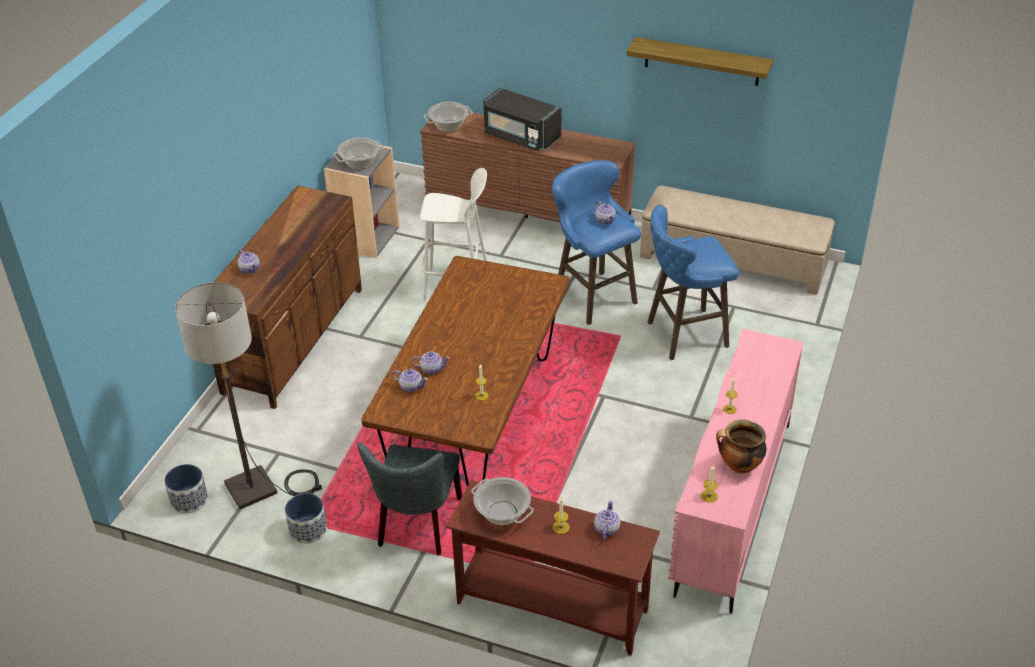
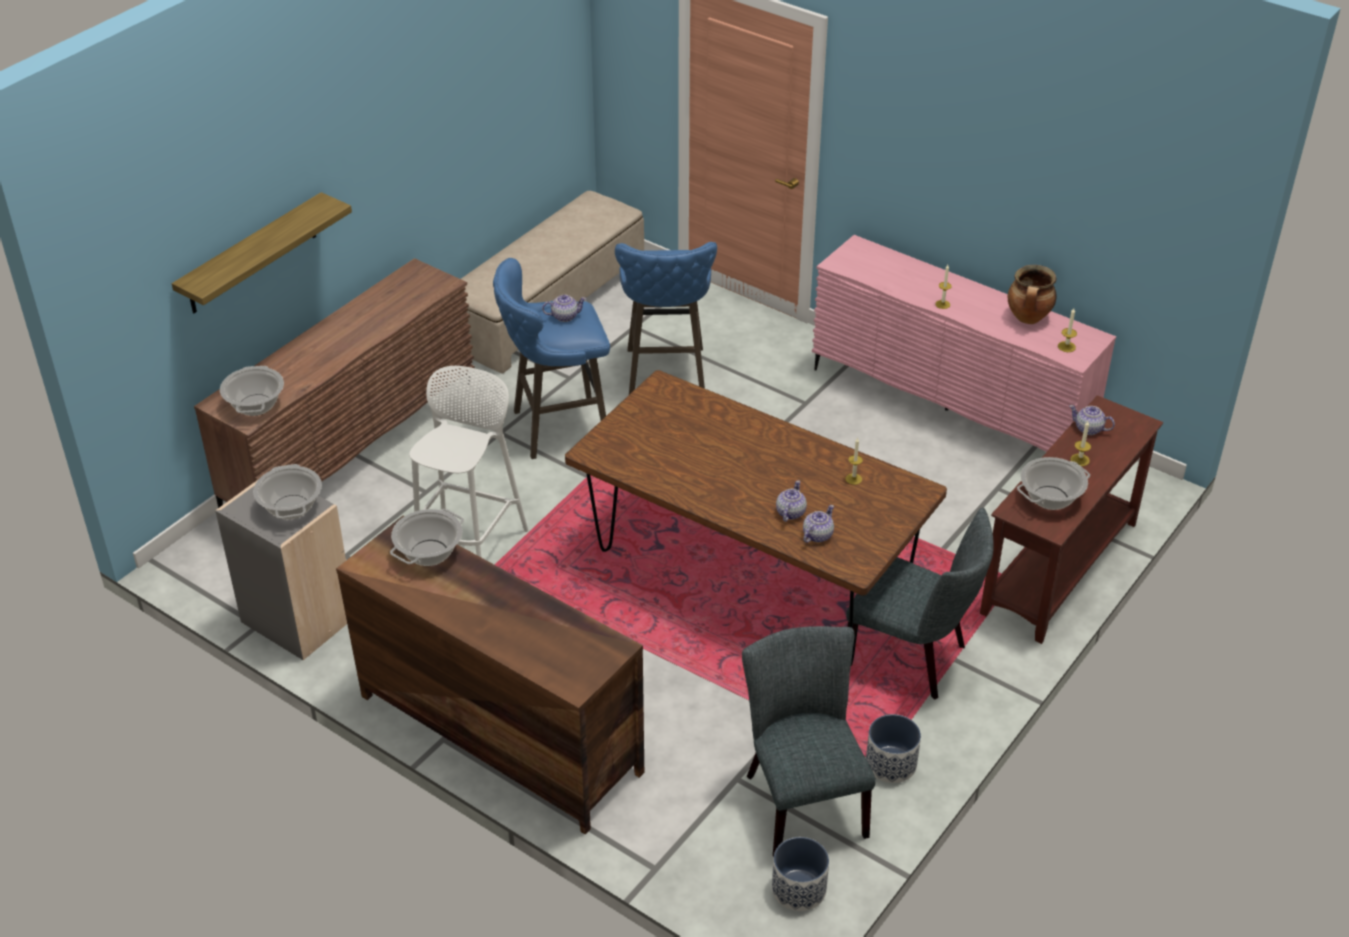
camera: 75 degrees left, 0 degrees up
(250, 269) = (529, 642): teapot -> none
(266, 488) = (801, 799): floor lamp -> grey chair
(320, 214) = (429, 553): none -> cooking pot
(521, 136) = (332, 345): black microwave -> none
(702, 61) = (452, 102): shelf -> shelf (252, 254)

